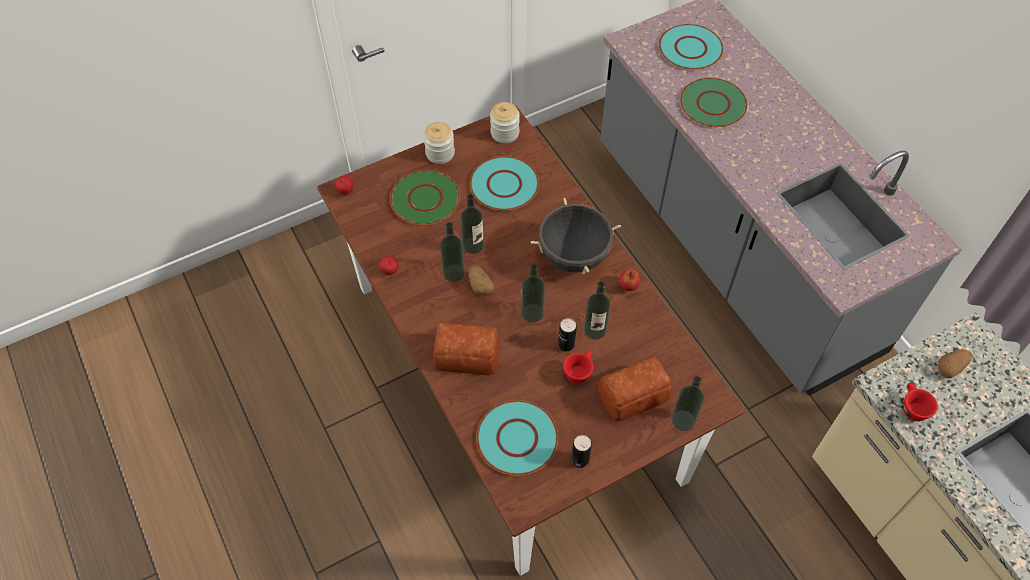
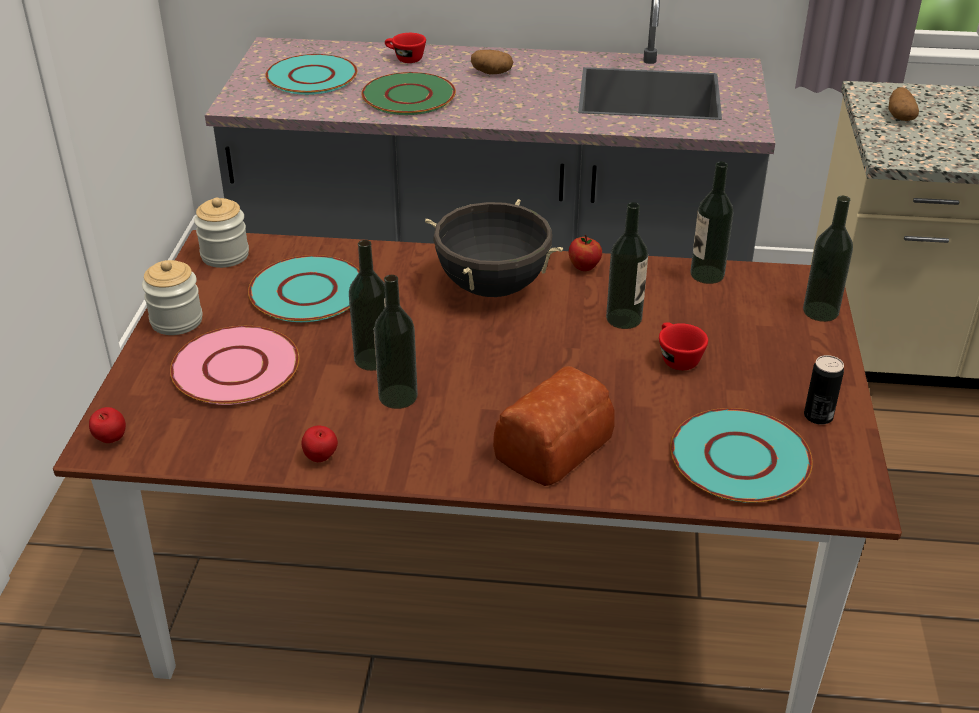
camera: 55 degrees left, 20 degrees down
(425, 198) = (234, 368): green plate -> pink plate
(480, 286) = (449, 382): potato -> potato (491, 73)
(532, 313) = (544, 357): bottle -> bottle (707, 274)
(566, 344) = (624, 350): can -> none
(635, 395) = (752, 330): bread -> none
(912, 407) = (933, 153): red cup -> red cup (405, 59)

